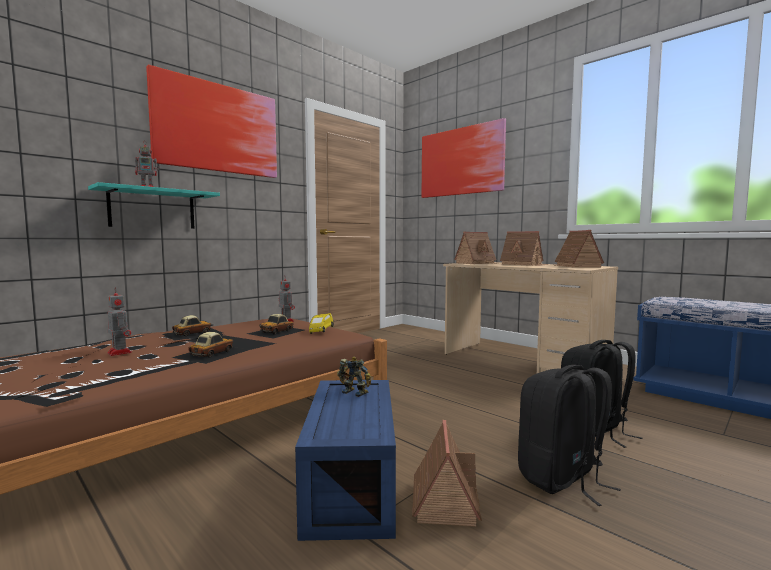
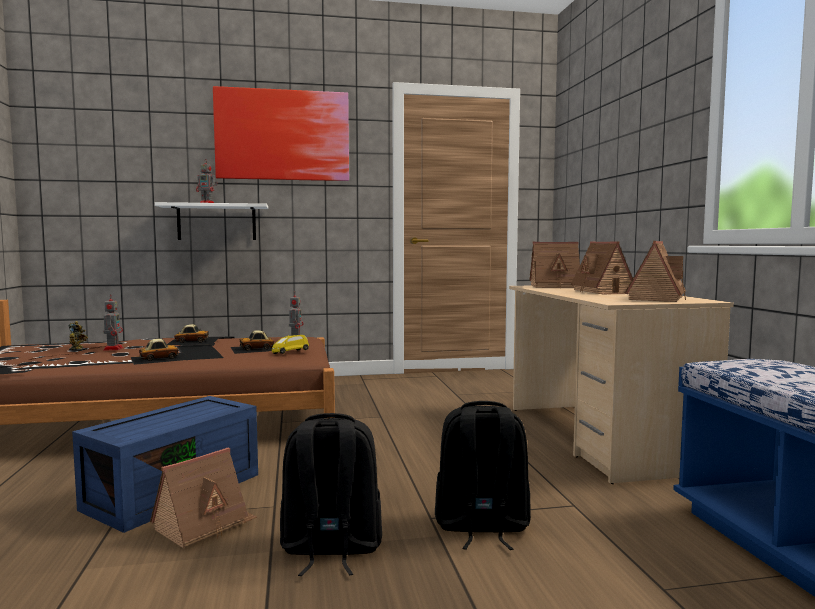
camera: 35 degrees right, 0 degrees up
(152, 209) = (216, 222): turquoise shelf -> white shelf
(355, 392) = (207, 409): toy robot -> toy robot (78, 348)
(461, 161) = (603, 135): picture -> none

